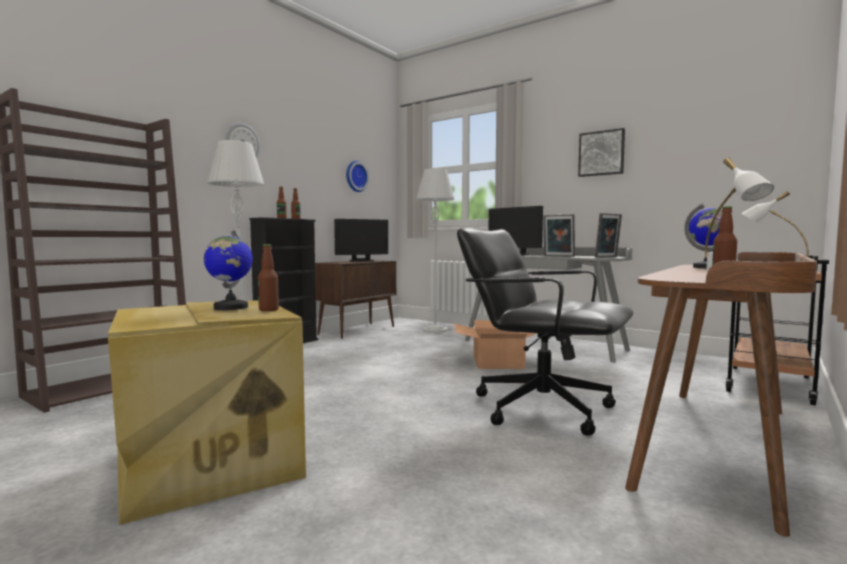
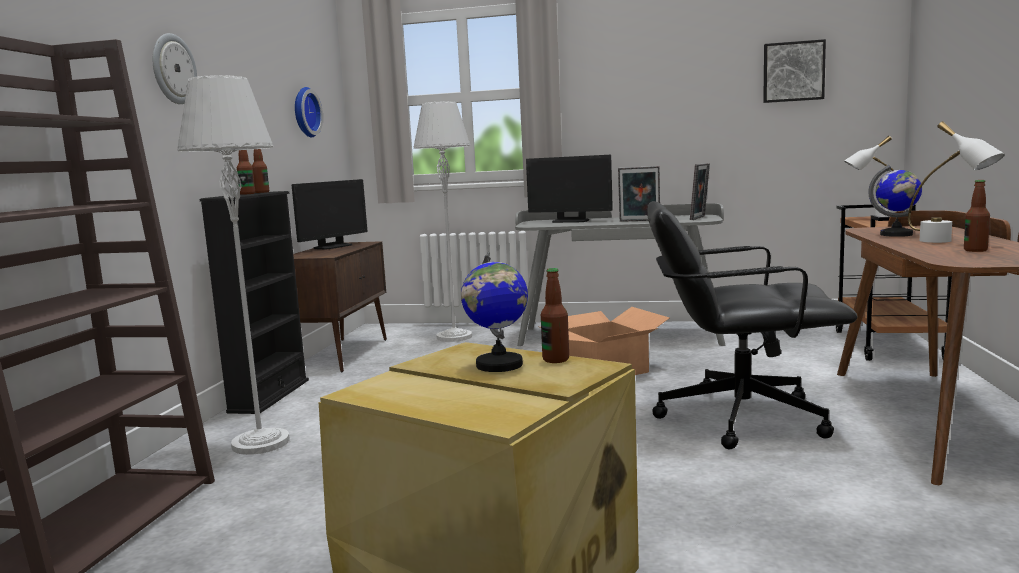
camera: 25 degrees left, 5 degrees up
(601, 153) = (663, 82): picture -> picture (793, 72)

